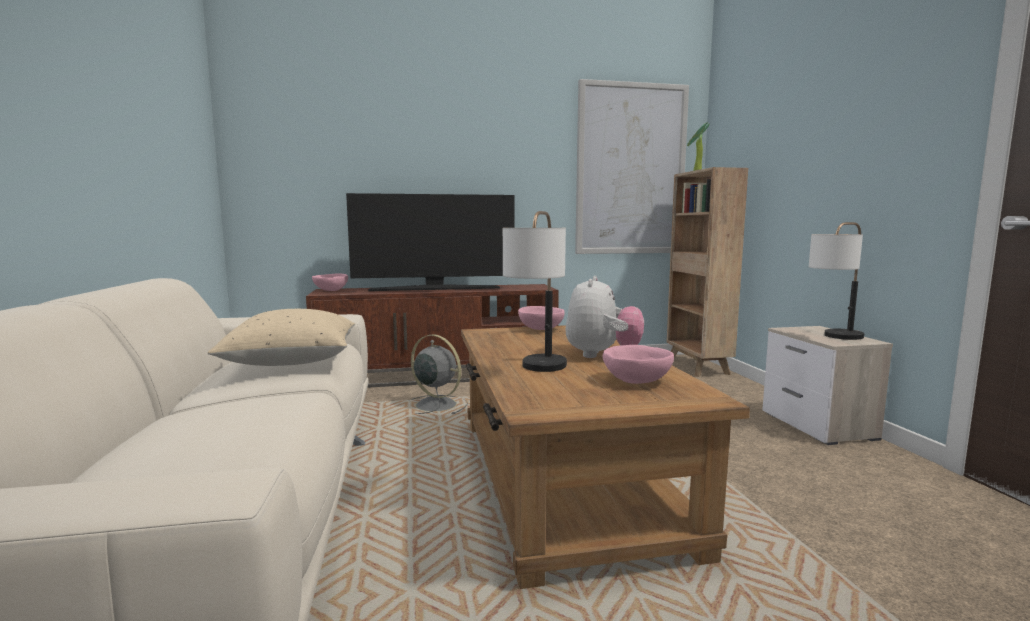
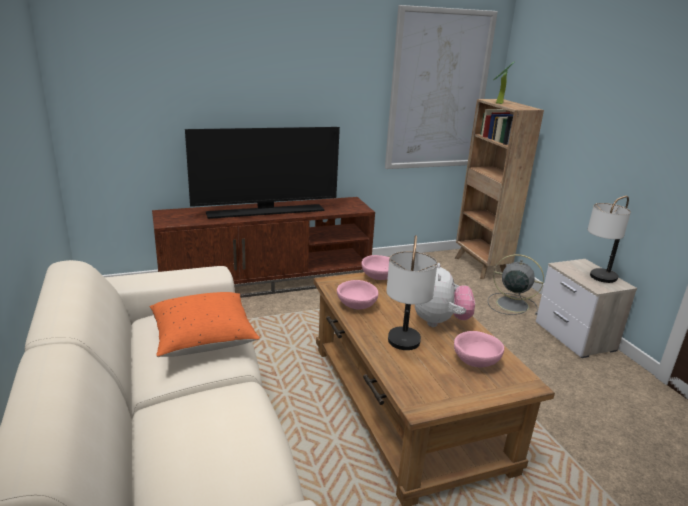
camera: 10 degrees left, 15 degrees up
(292, 361) = (203, 339): beige pillow -> orange pillow
(330, 290) = (169, 215): pink bowl -> pink bowl (356, 305)
(434, 405) = (278, 323): grey fan -> grey fan (510, 304)

